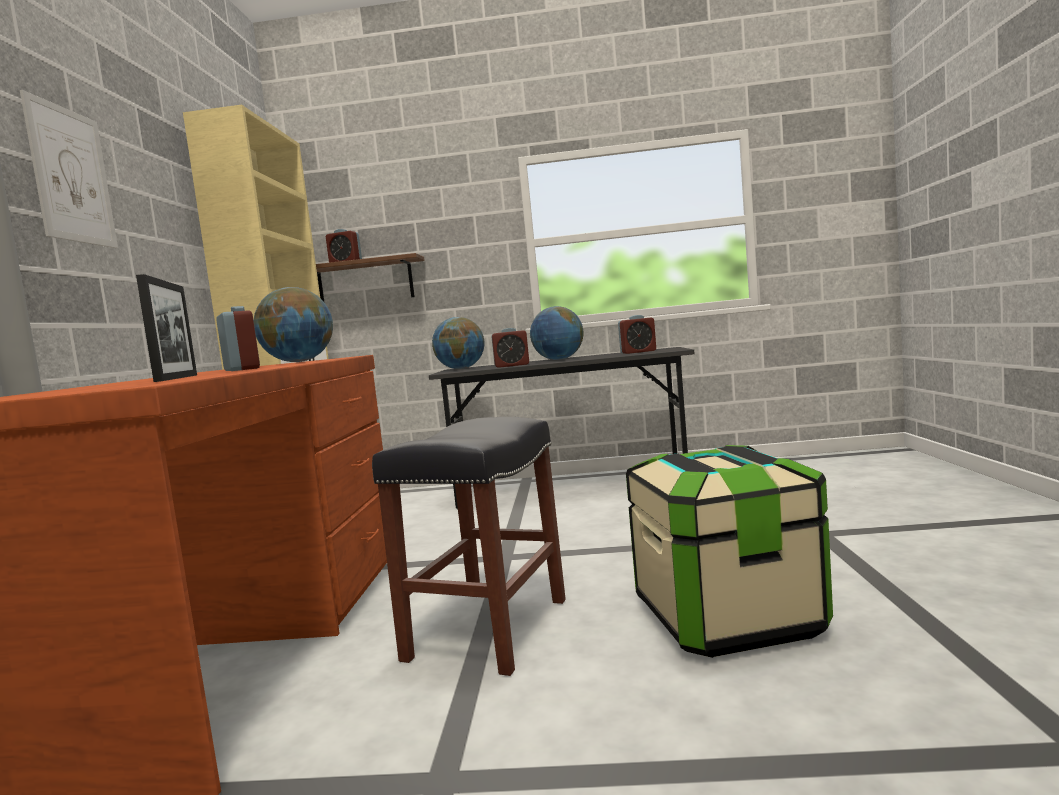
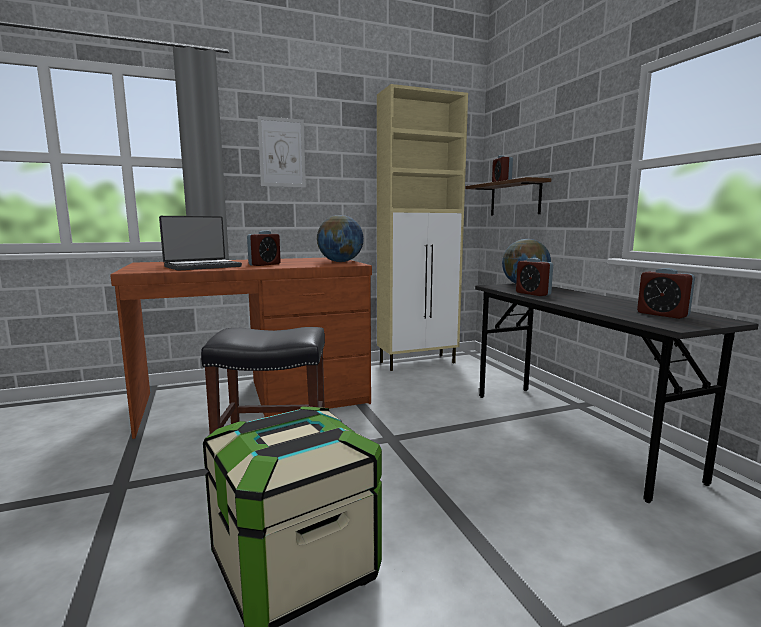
camera: 65 degrees right, 5 degrees up
(177, 378) = (202, 266): picture frame -> laptop
(559, 359) = (586, 299): globe -> none

